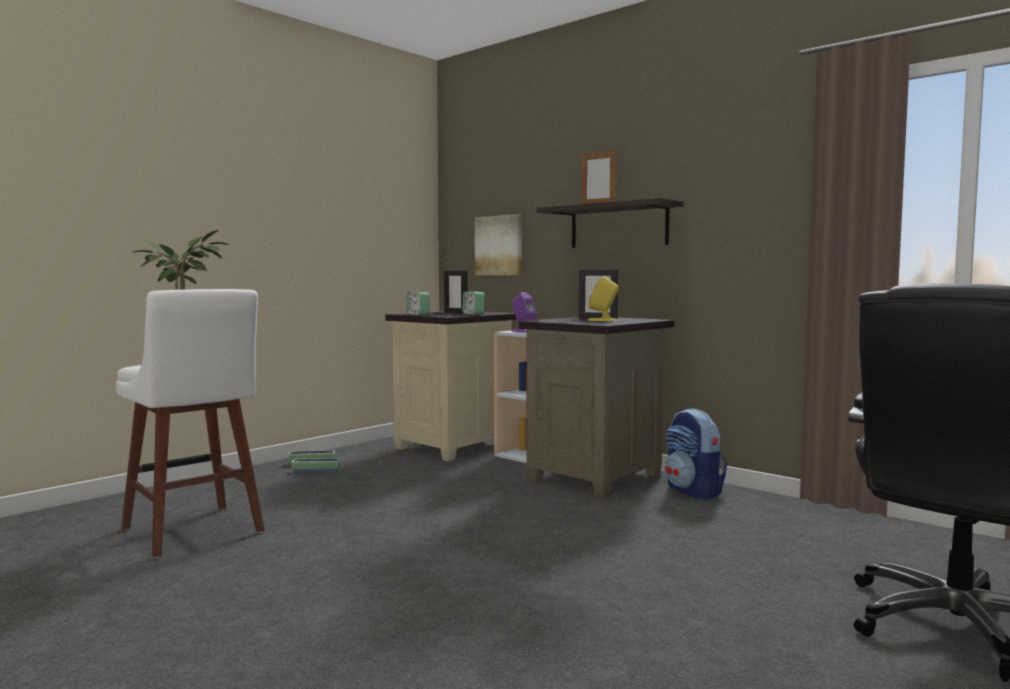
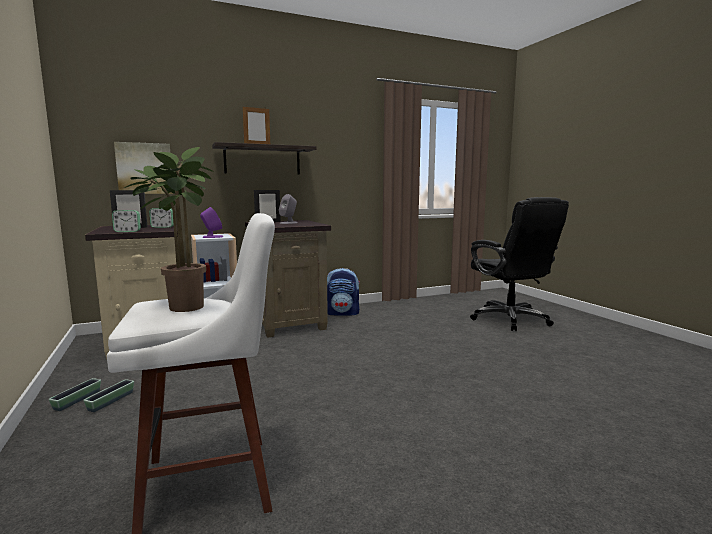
camera: 65 degrees left, 5 degrees up
(602, 320) = (288, 223): yellow speaker -> grey speaker

